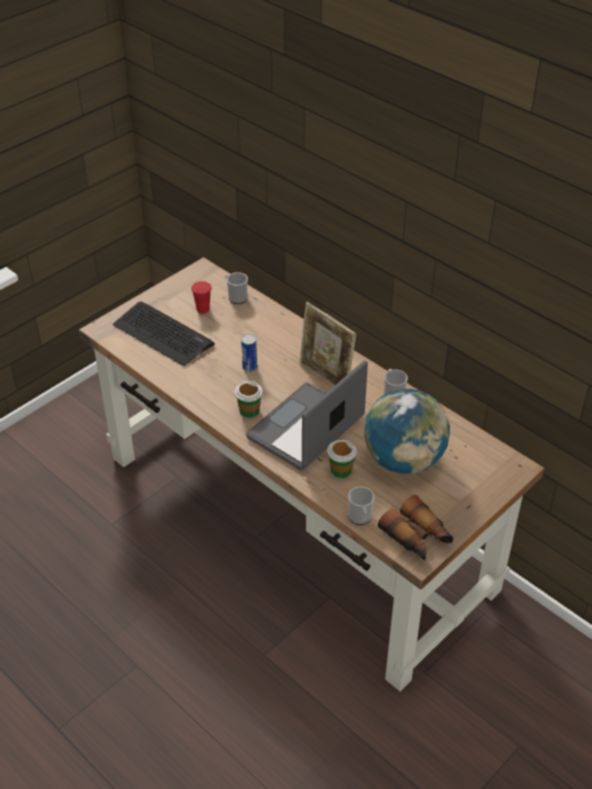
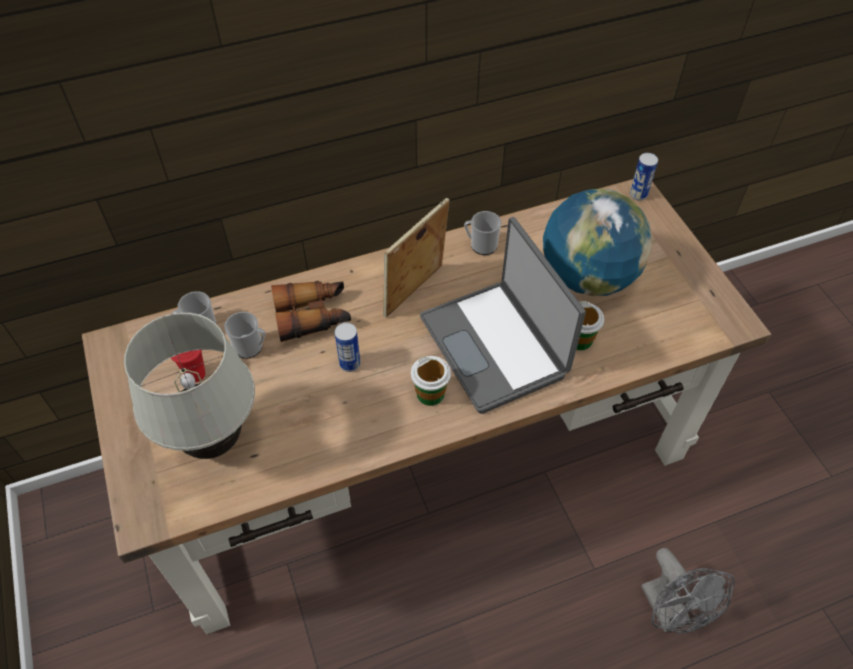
camera: 65 degrees left, 10 degrees up
(163, 334) = (213, 441): keyboard -> white table lamp
(252, 716) = (670, 613): none -> grey fan
(325, 377) = (415, 293): picture frame -> picture frame turned 150 degrees clockwise
(360, 518) = (662, 351): mug -> mug (251, 347)
(417, 537) = (708, 312): binoculars -> binoculars (313, 315)
(515, 467) = (638, 194): none -> can

